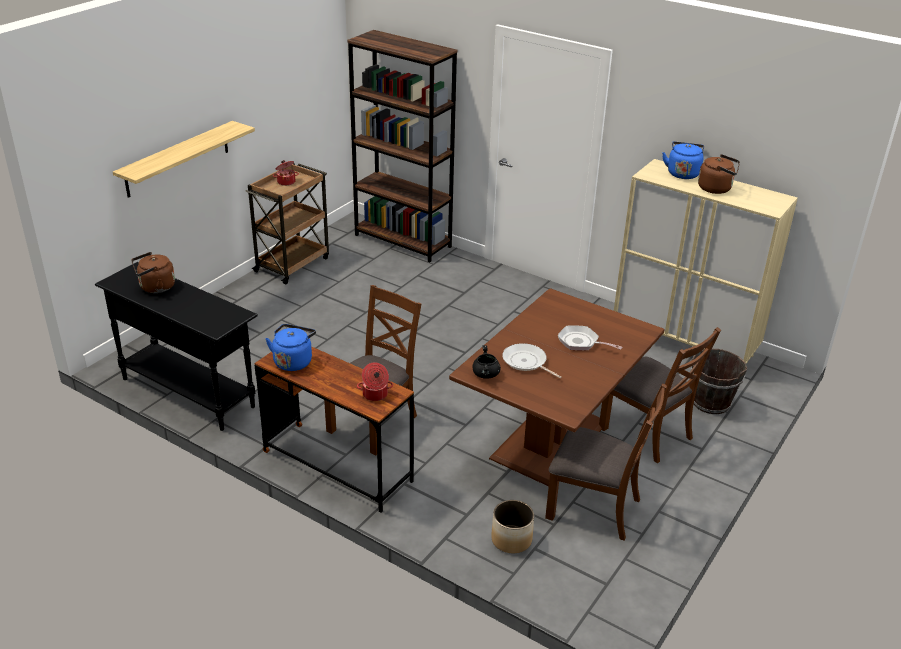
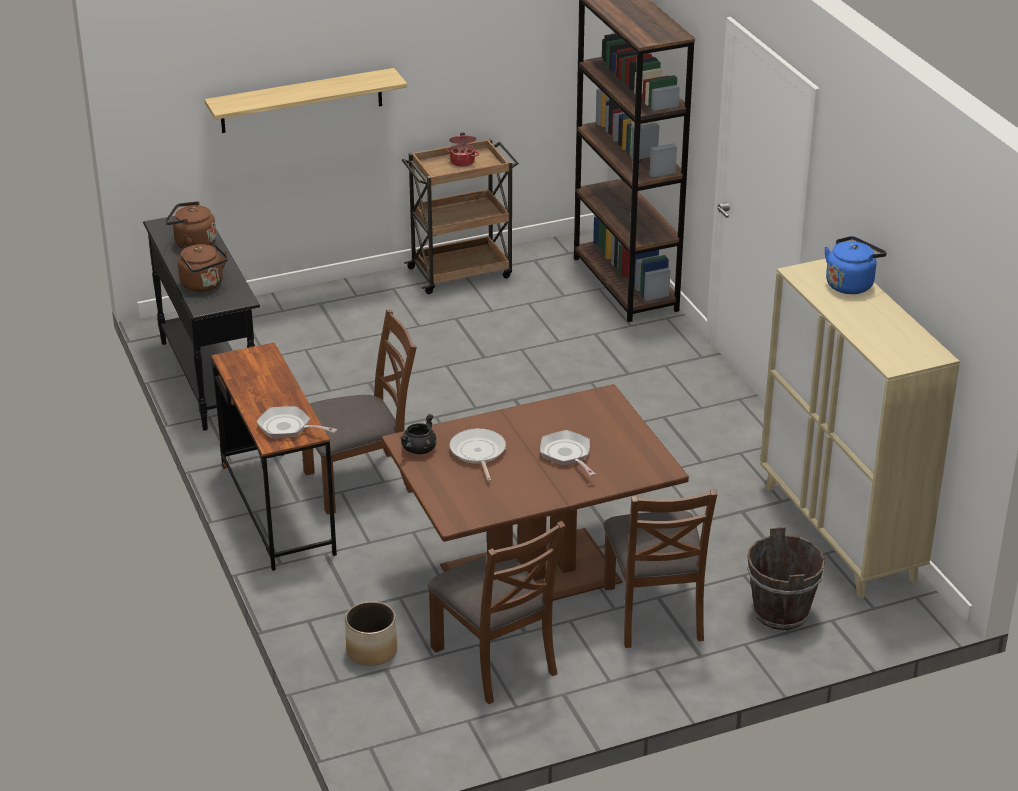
camera: 35 degrees right, 0 degrees up
(293, 361) = (249, 366): blue kettle -> none
(375, 394) = (288, 428): cooking pot -> frying pan
(716, 189) = (864, 317): brown kettle -> brown kettle (204, 285)

